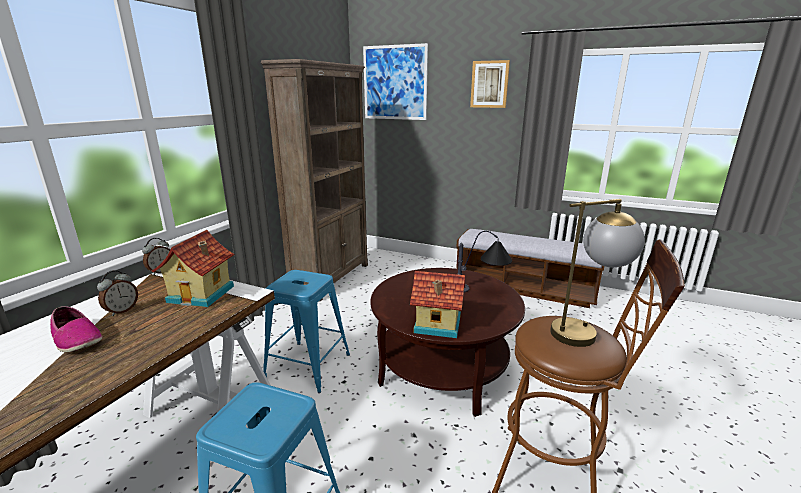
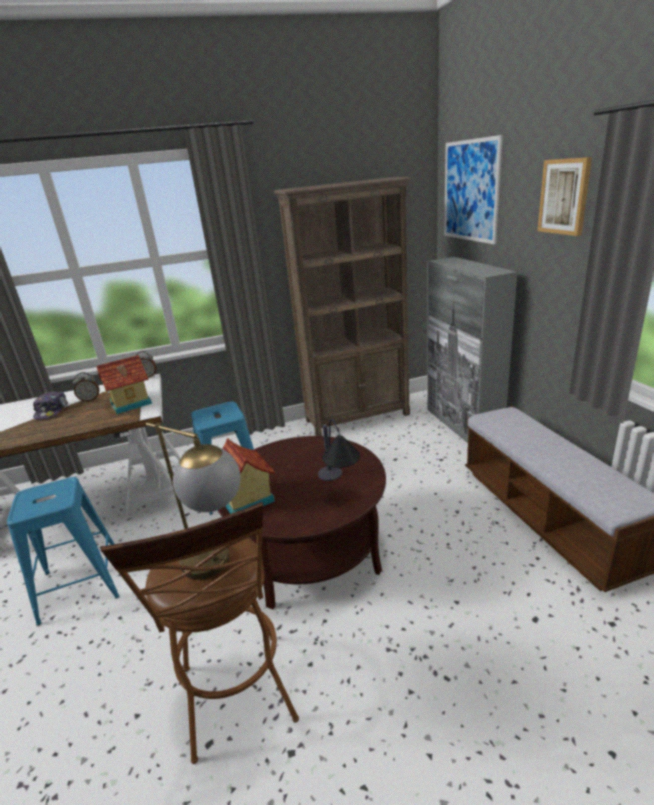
camera: 50 degrees right, 5 degrees up
(76, 339) = (52, 411): shoe -> cap
(411, 261) = (462, 425): none -> grey cabinet

